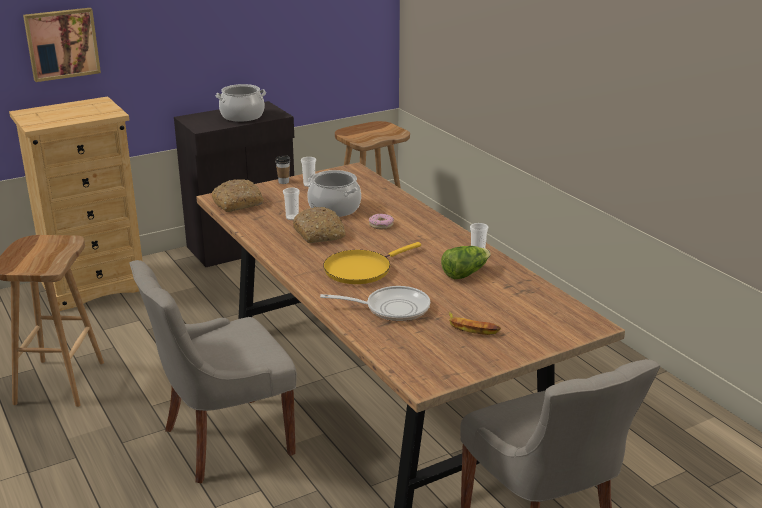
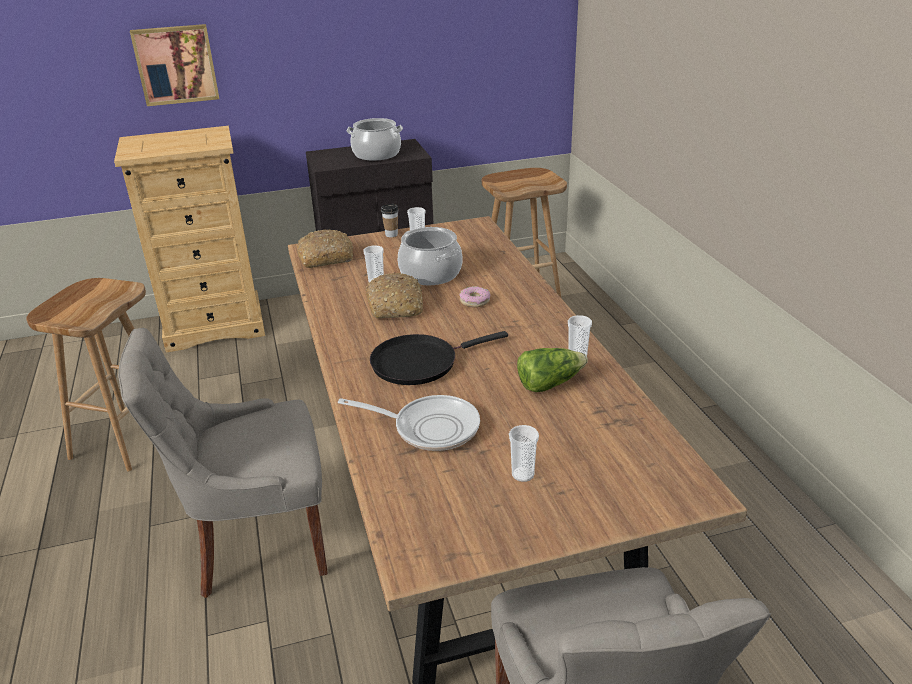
camera: 15 degrees right, 5 degrees up
(361, 269) = (419, 363): yellow frying pan -> black frying pan
(472, 328) = (523, 474): banana -> cup

